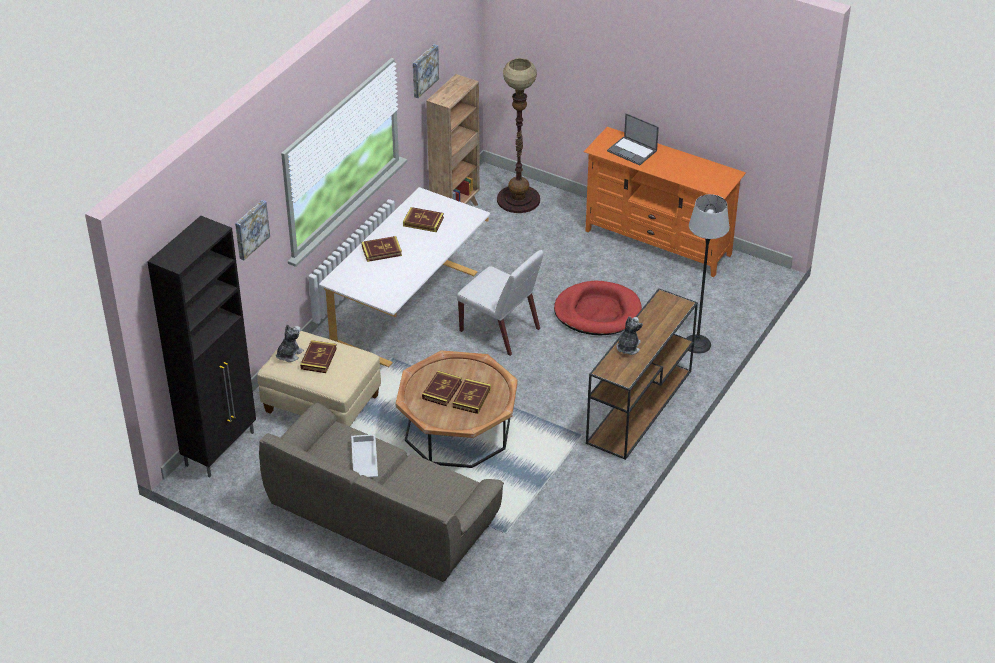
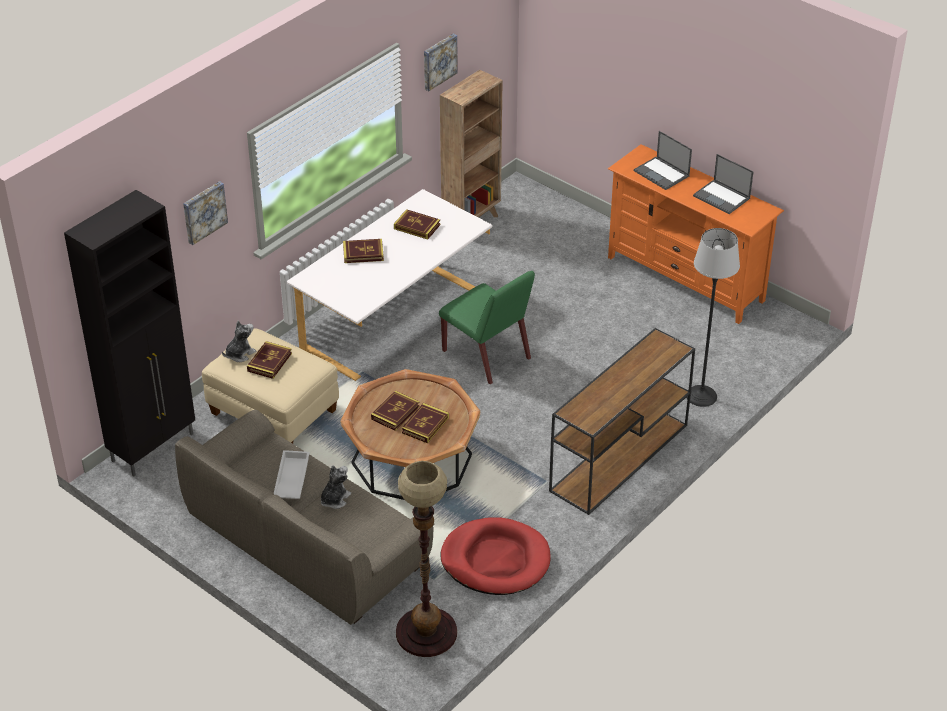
camera: 10 degrees right, 0 degrees up
(500, 330) = (487, 355): white chair -> green chair
(518, 200) = (543, 216): floor lamp -> floor lamp (426, 633)
(597, 312) = (599, 347): red dog bed -> red dog bed (495, 560)
(628, 347) = (603, 389): plush toy -> plush toy (334, 499)
(690, 166) = (722, 197): none -> laptop

